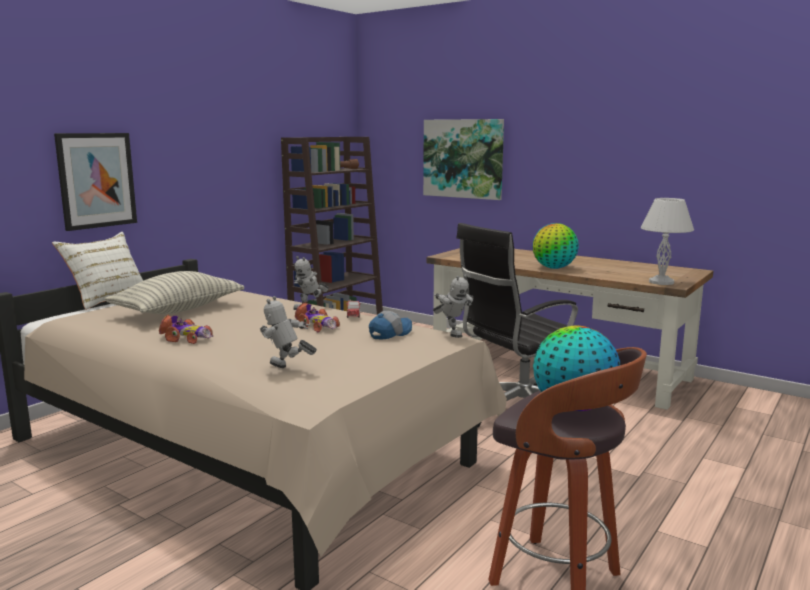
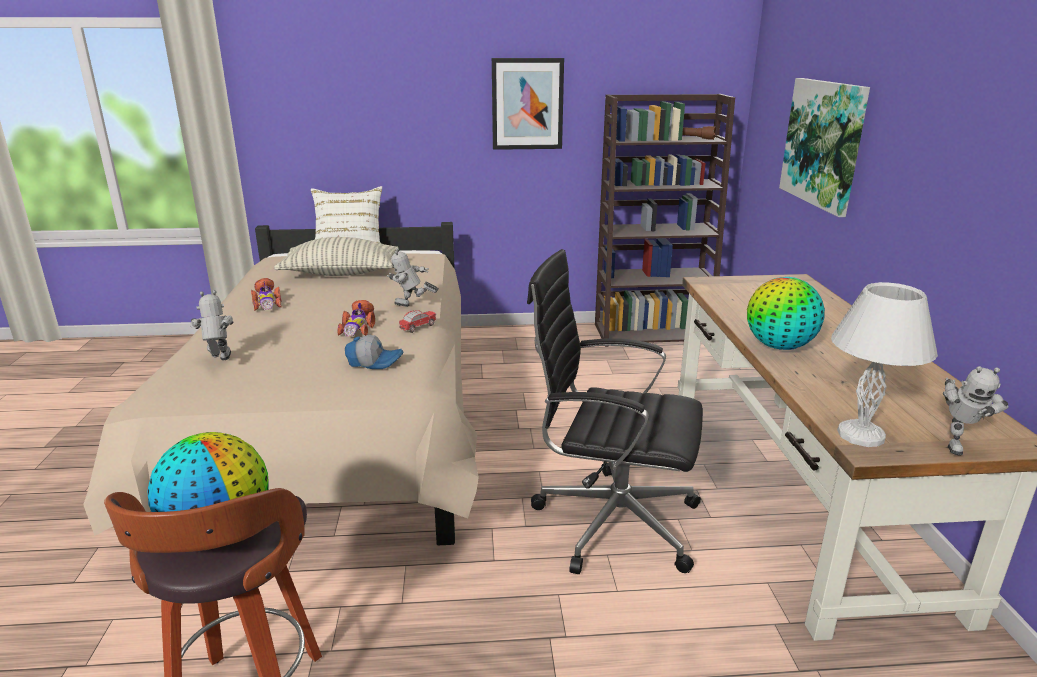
camera: 50 degrees right, 10 degrees up
(96, 180) = (371, 134): picture -> picture (527, 104)
(452, 333) = (416, 387): toy robot -> toy robot (956, 443)

